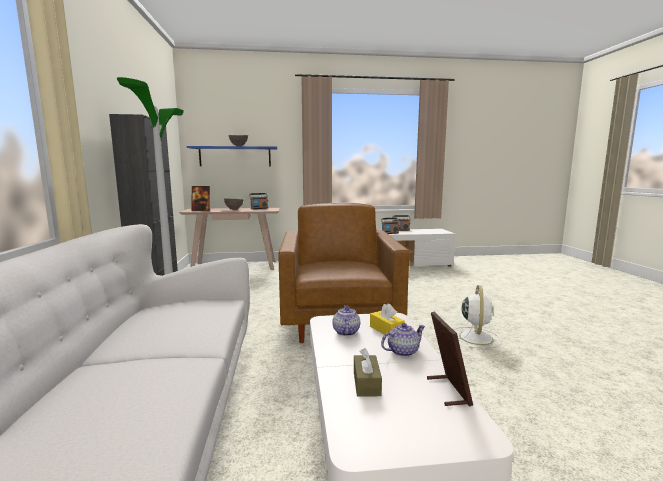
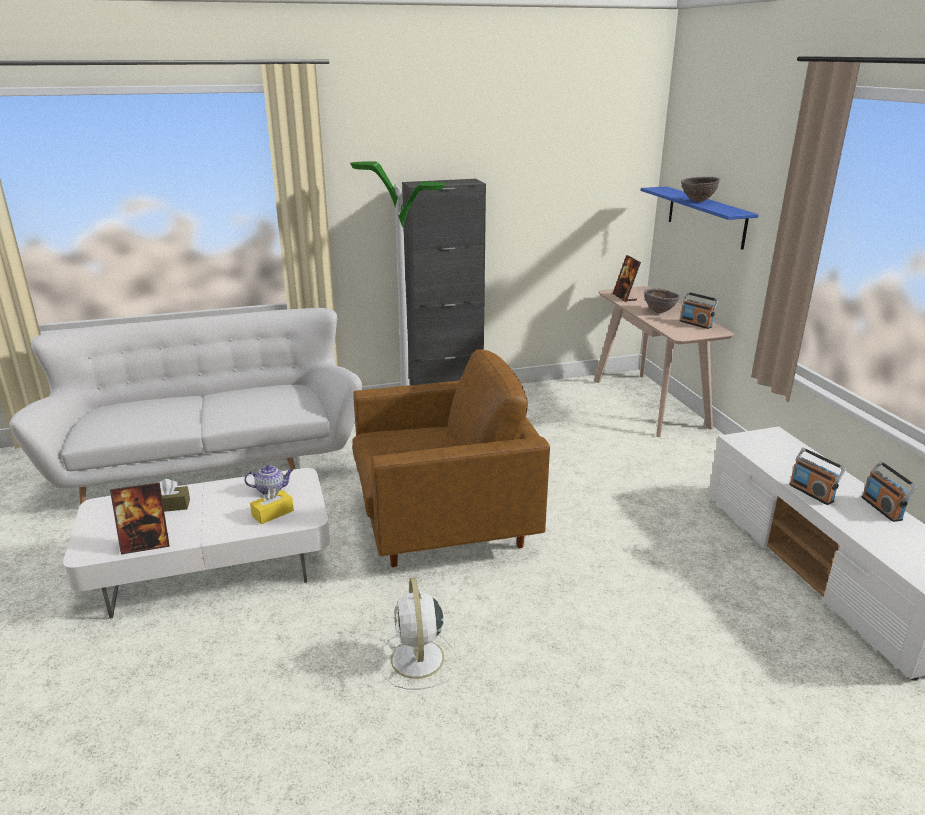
camera: 80 degrees right, 15 degrees up
(402, 351) = (221, 523): teapot -> none
(475, 337) = (418, 660): white fan -> white fan turned 75 degrees clockwise

